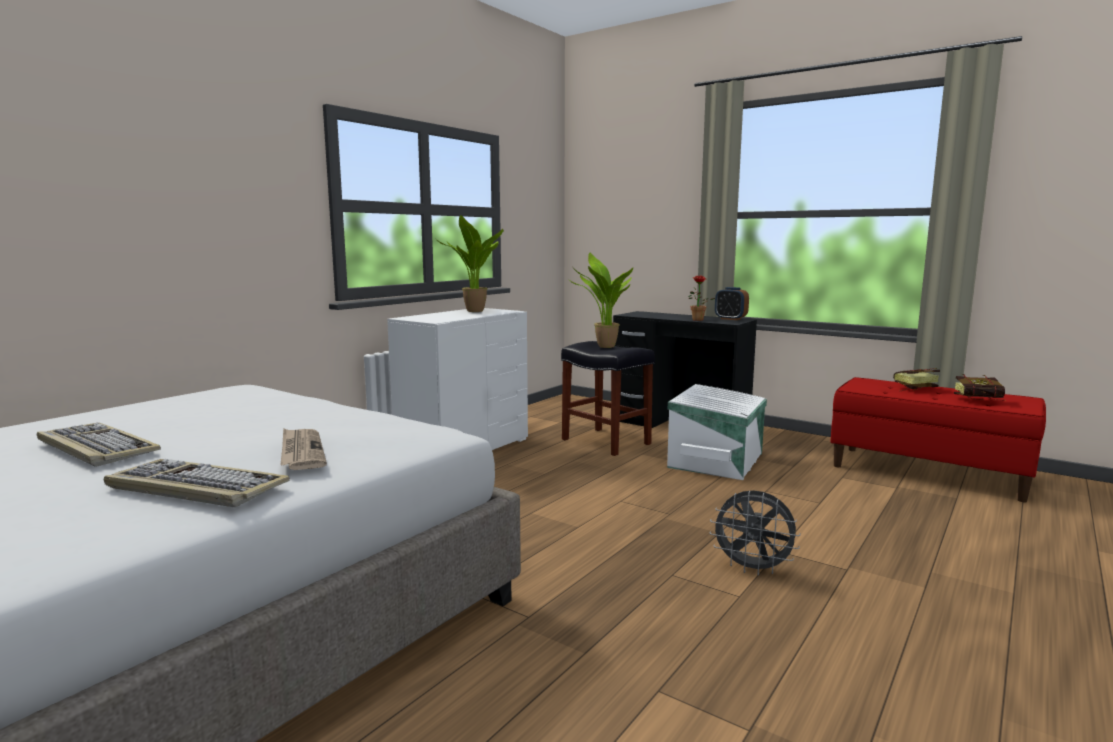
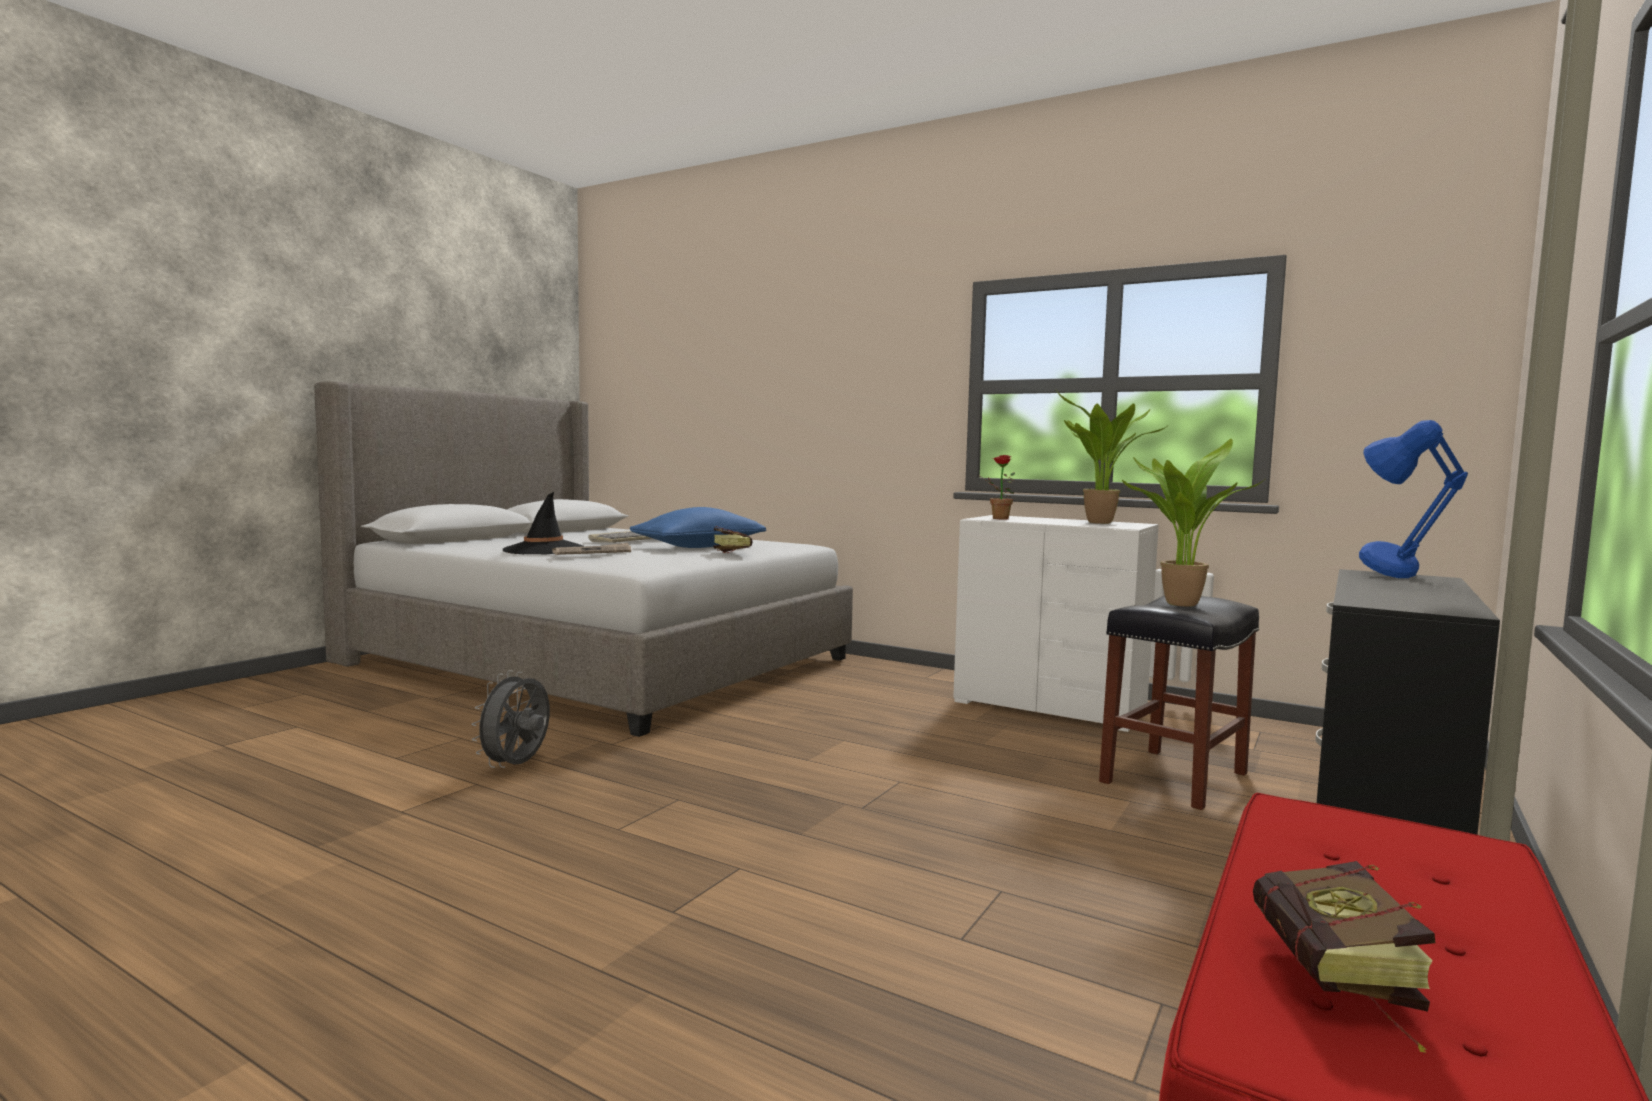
camera: 85 degrees right, 5 degrees down
(194, 487) = (543, 550): keyboard -> black hat
(223, 419) = (699, 547): none -> blue pillow
(656, 315) = (1399, 581): none -> blue table lamp
(697, 320) = (1363, 592): potted plant -> potted plant (996, 518)
(717, 460) = (1156, 862): white storage box -> none
(730, 319) = (1450, 607): alarm clock -> none
(753, 569) = (685, 844): grey fan -> grey fan (517, 766)
(911, 389) = (1421, 895): book -> book (730, 553)

